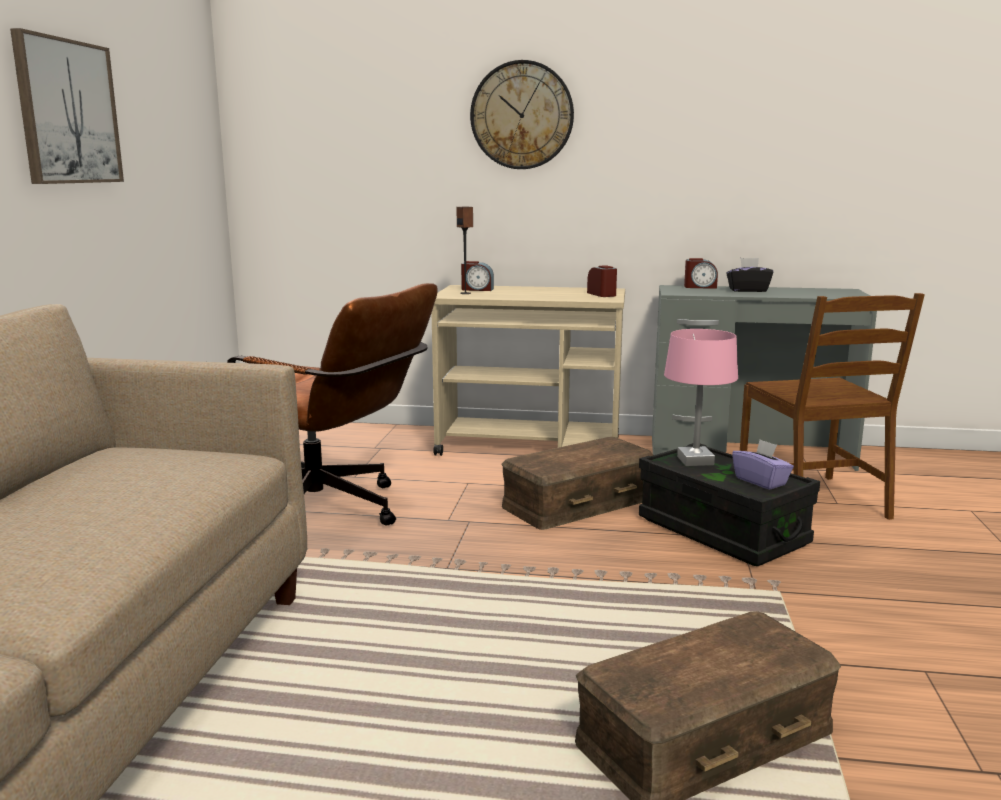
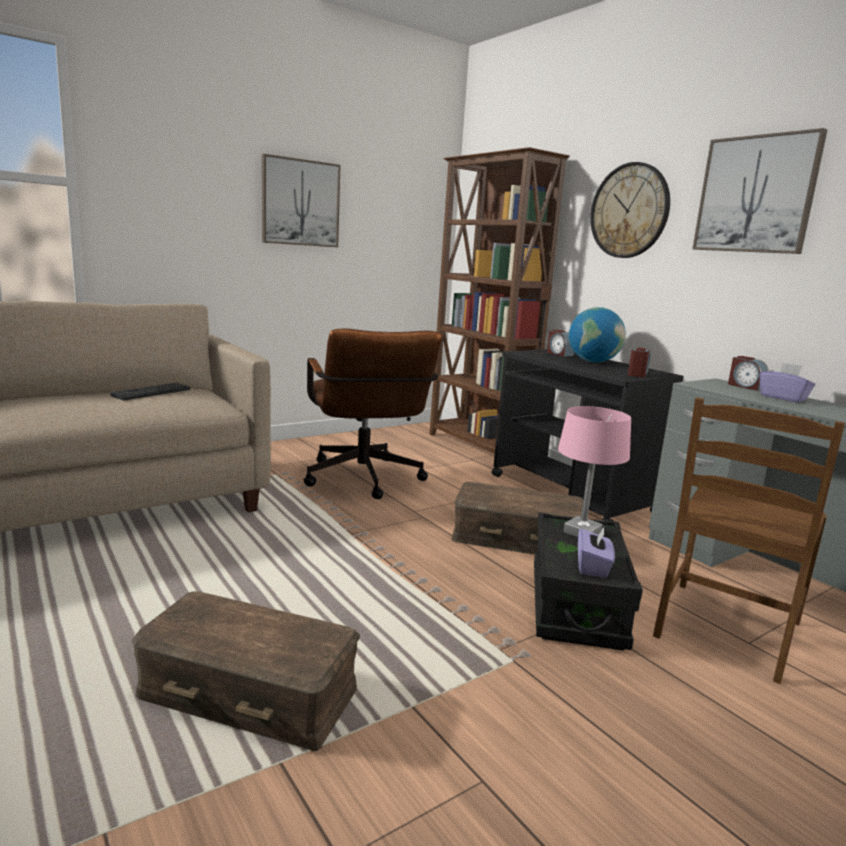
camera: 45 degrees right, 0 degrees up
(107, 470) = (151, 392): none -> keyboard
(352, 432) = (478, 446): none -> brown bookcase
(531, 291) = (593, 362): none -> globe
(531, 446) = (571, 494): beige cart -> black cart
(669, 99) = (756, 195): none -> picture
(747, 290) = (783, 398): black tissue box -> purple tissue box

